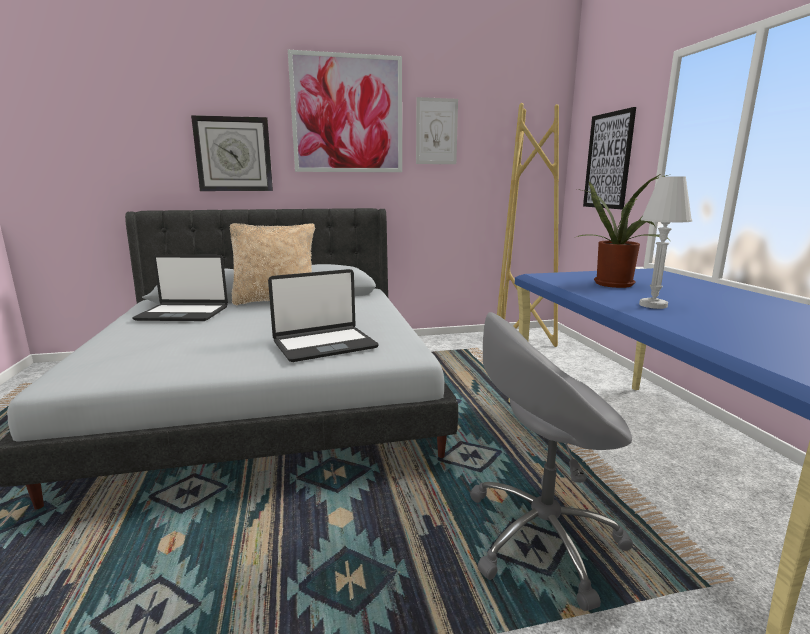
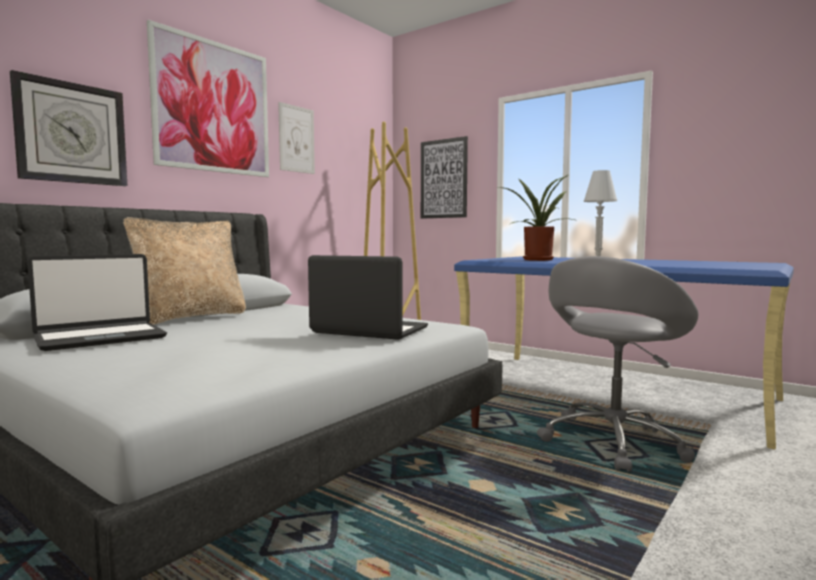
camera: 40 degrees left, 10 degrees down
(324, 345) = (369, 331): laptop -> laptop turned 90 degrees counterclockwise

